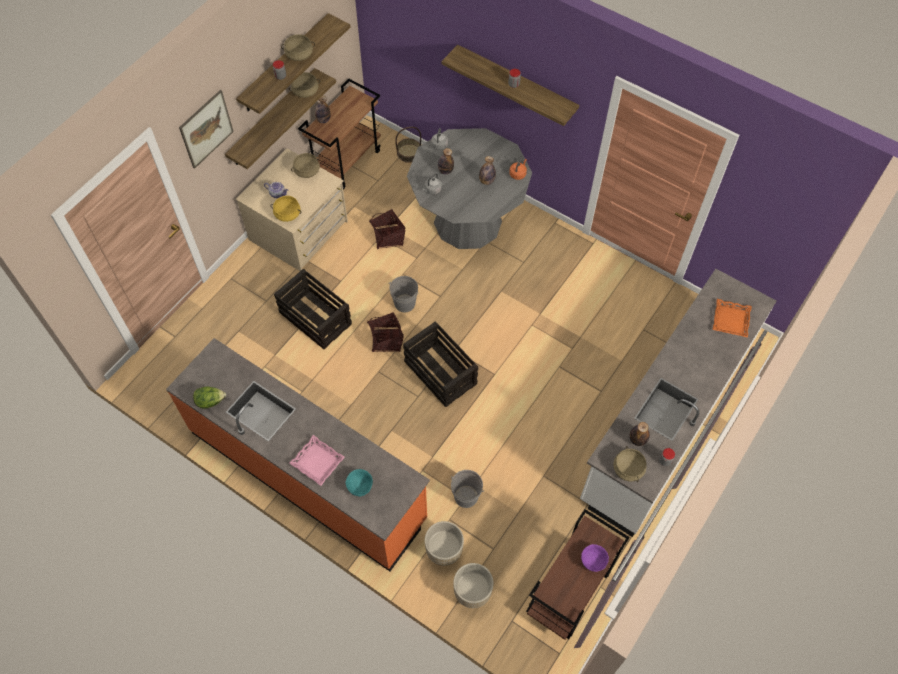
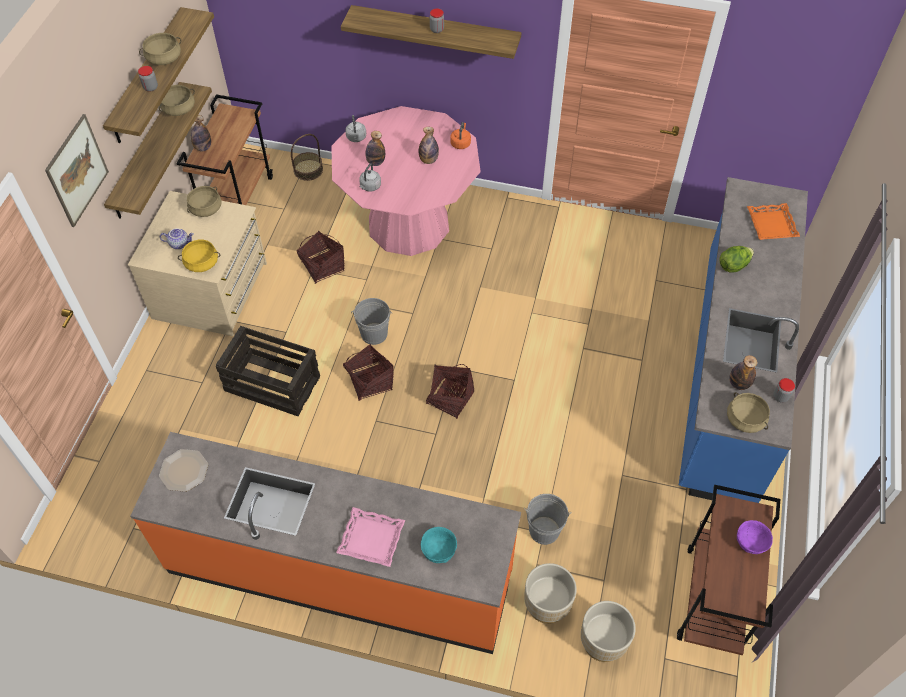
camera: 20 degrees left, 5 degrees down
(210, 401) = (198, 511): lettuce -> lettuce (733, 265)
(212, 369) = (184, 471): none -> plate
(440, 372) = (449, 398): crate -> basket
(467, 222) = (408, 224): grey dining table -> pink dining table
(664, 422) = (726, 371): white counter -> blue counter

